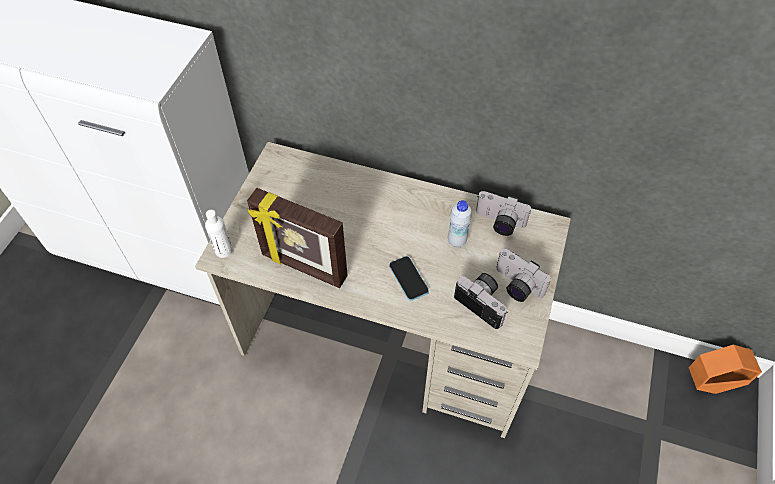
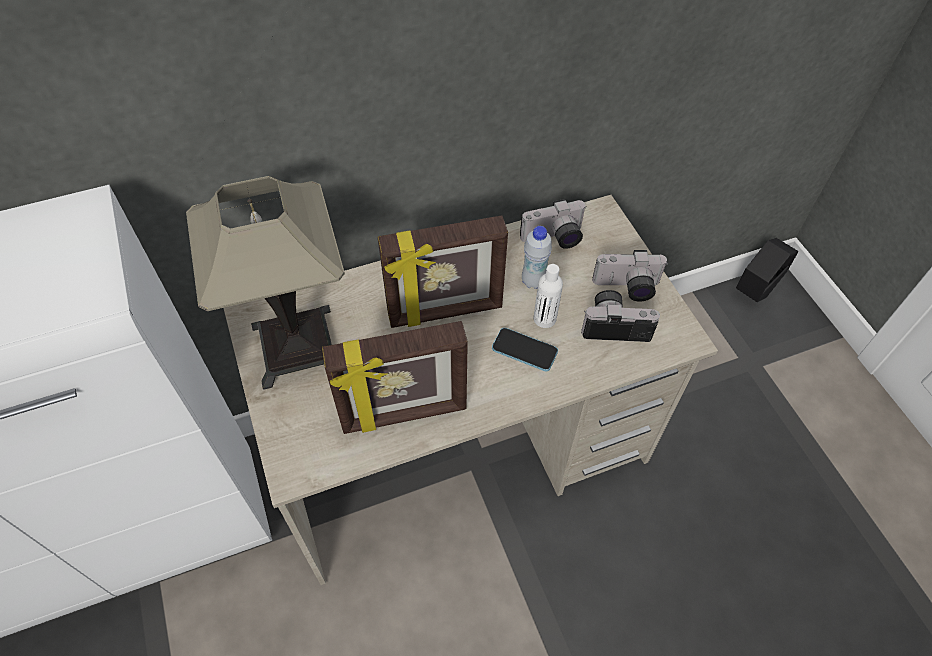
camera: 40 degrees left, 0 degrees up
(224, 250) = (292, 461): white bottle -> white bottle (544, 319)
(284, 190) = (297, 346): none -> table lamp
(383, 224) = (445, 312): none -> picture frame
(711, 382) = (755, 290): orange planter -> black planter

